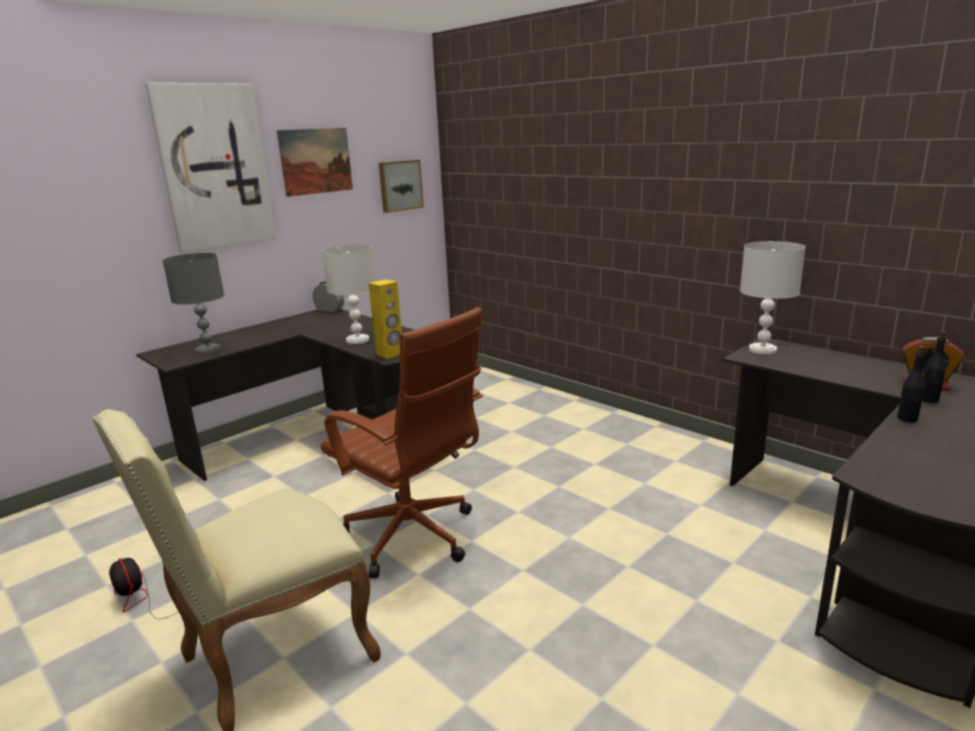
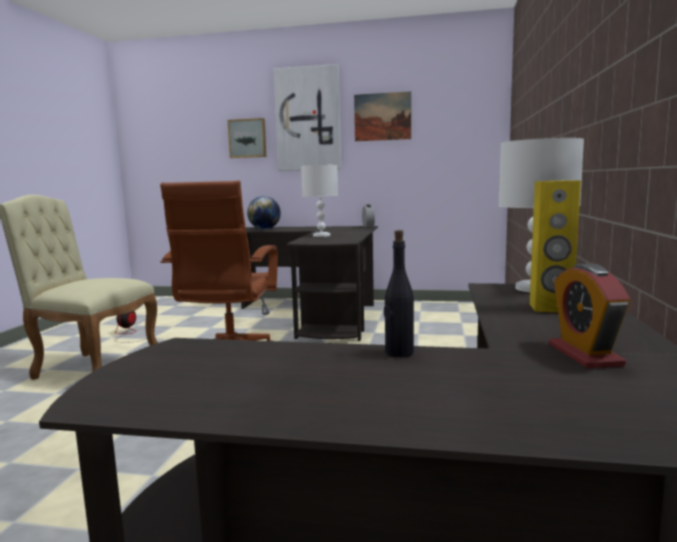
camera: 55 degrees right, 10 degrees down
(209, 350) = (264, 229): grey table lamp -> globe
(390, 354) = (306, 241): yellow speaker -> yellow speaker (550, 308)
(400, 185) = (459, 138): picture -> picture (247, 138)
(929, 400) = (508, 359): black bottle -> none

